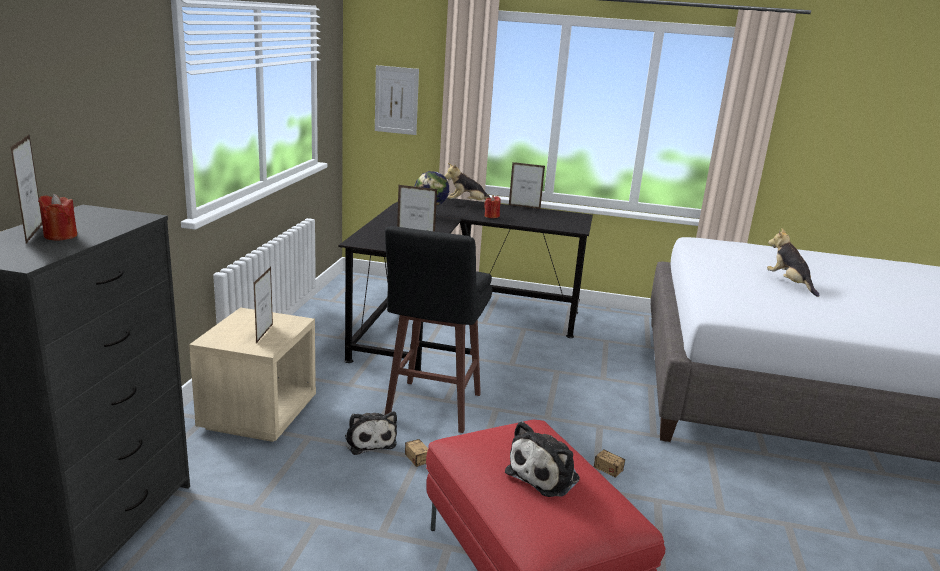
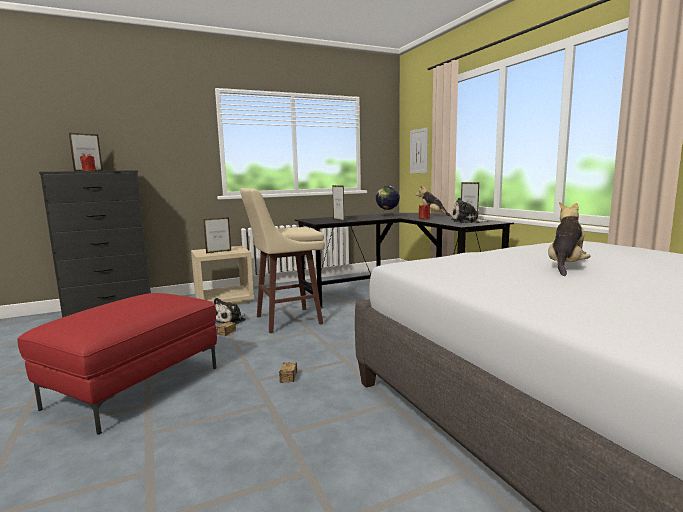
camera: 55 degrees right, 10 degrees down
(432, 407) = (286, 320): black stool -> beige stool
(546, 474) = (119, 306): plush toy -> plush toy (467, 222)

